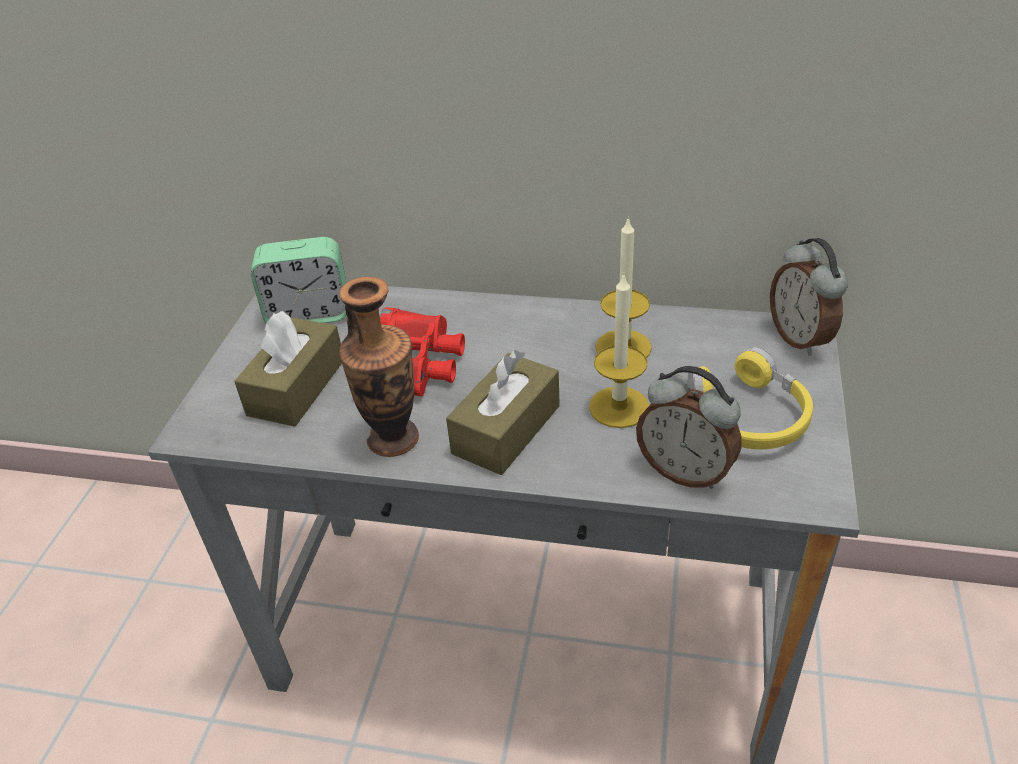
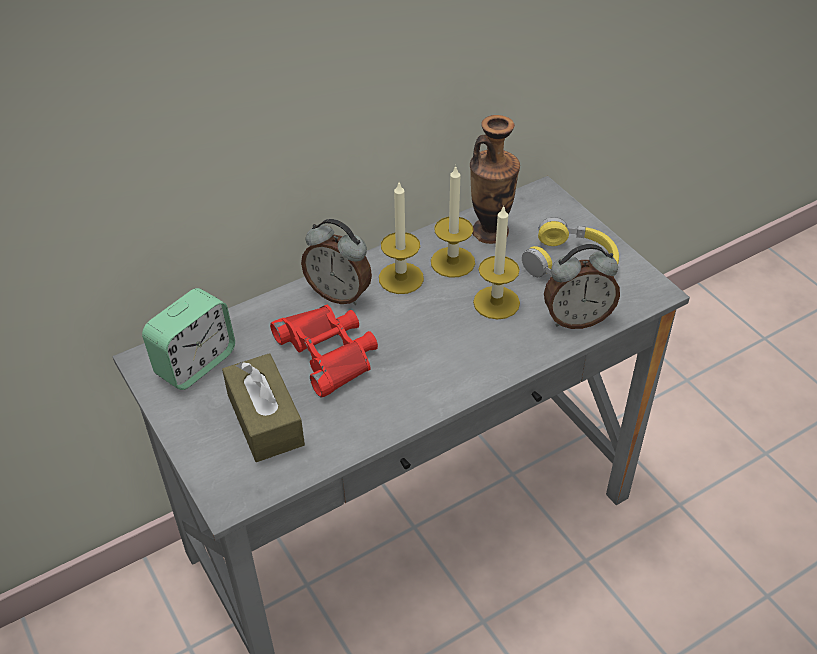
camera: 45 degrees left, 5 degrees up
(393, 439) = (384, 409): vase -> vase (490, 232)
(506, 429) = (448, 358): brown tissue box -> none
(556, 336) = (401, 278): none -> candle
(800, 338) = (545, 199): alarm clock -> alarm clock (339, 293)

